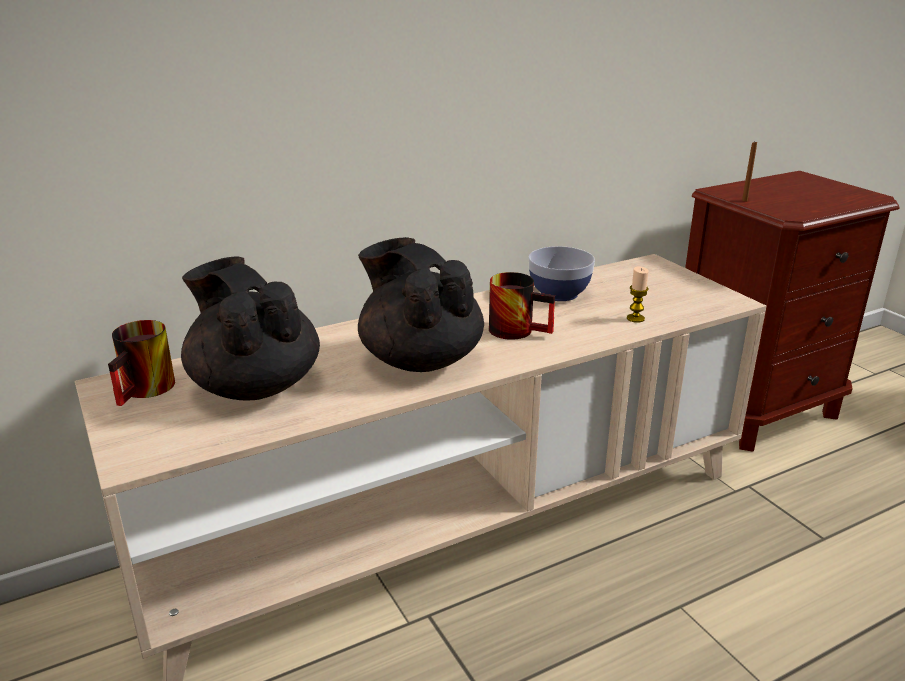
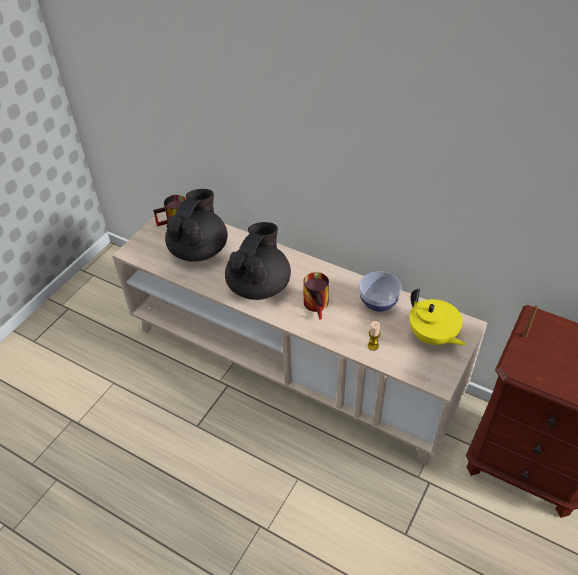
camera: 60 degrees right, 20 degrees up
(651, 283) = (432, 336): none -> yellow teapot

